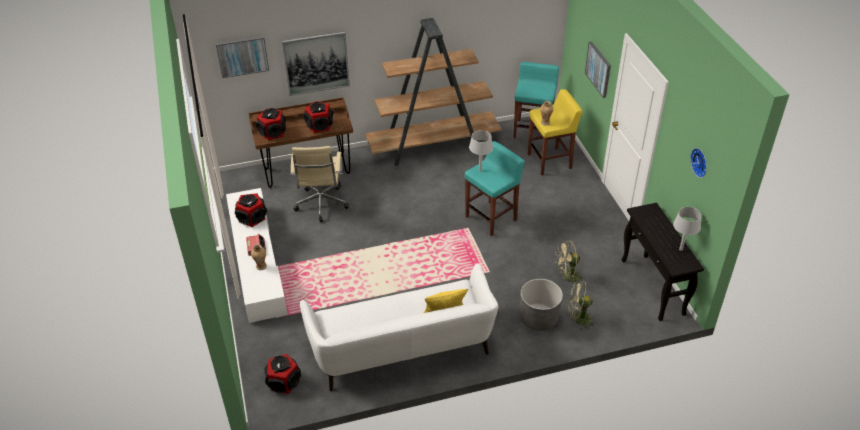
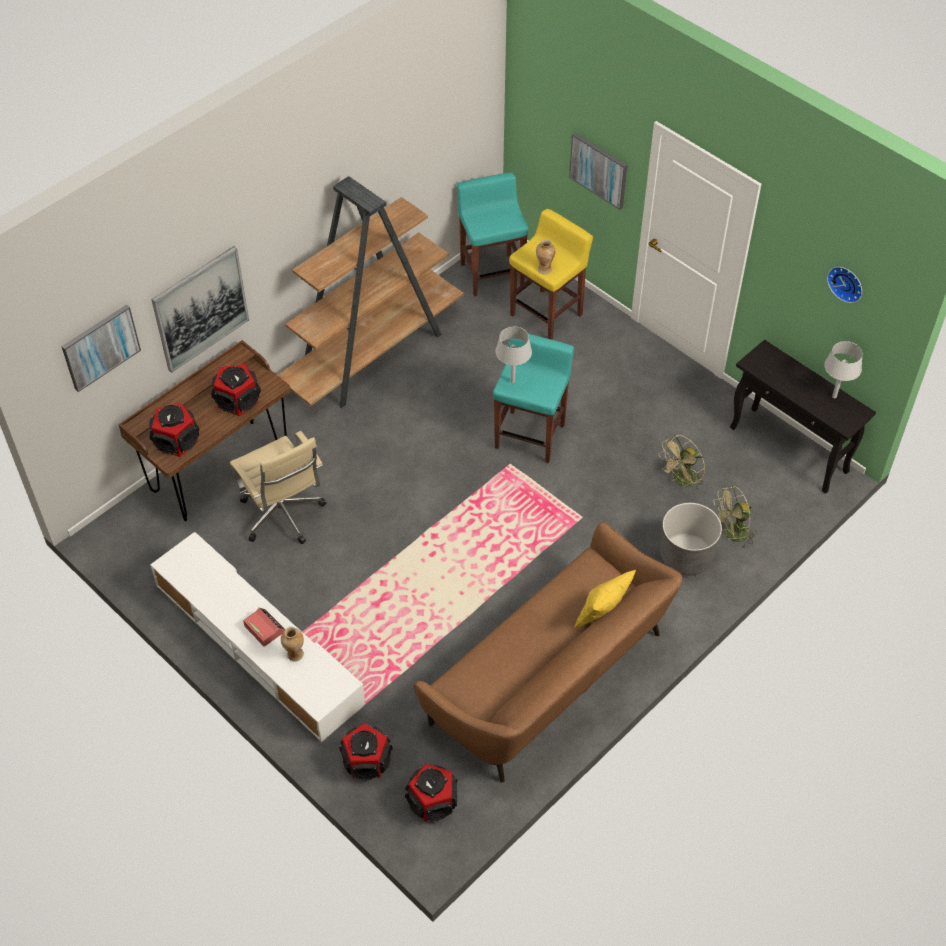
camera: 30 degrees left, 10 degrees up
(252, 218) = (222, 585): speaker -> speaker (367, 761)
(402, 348) = (550, 679): white sofa -> brown sofa

